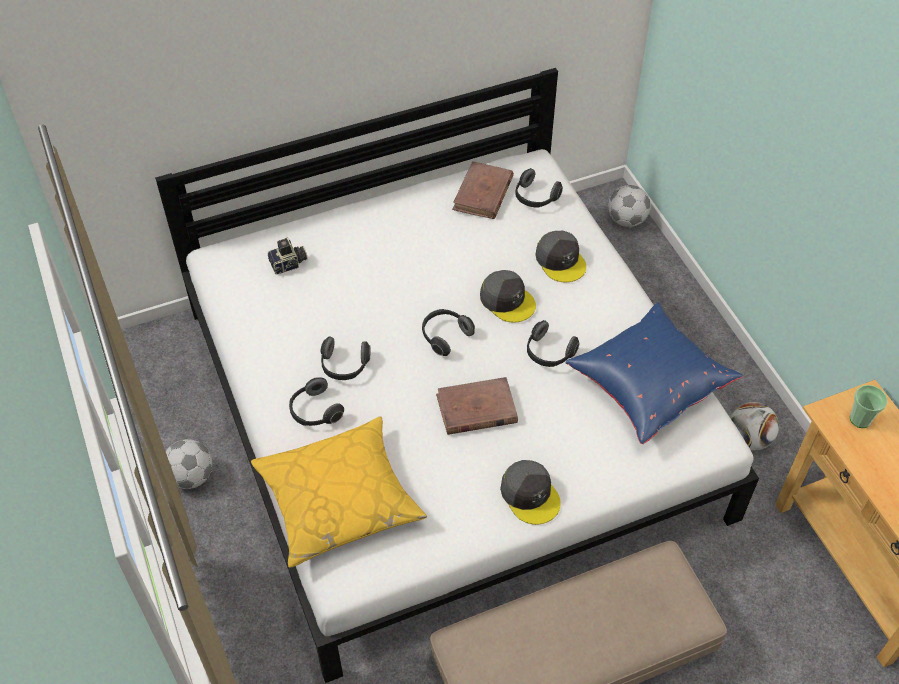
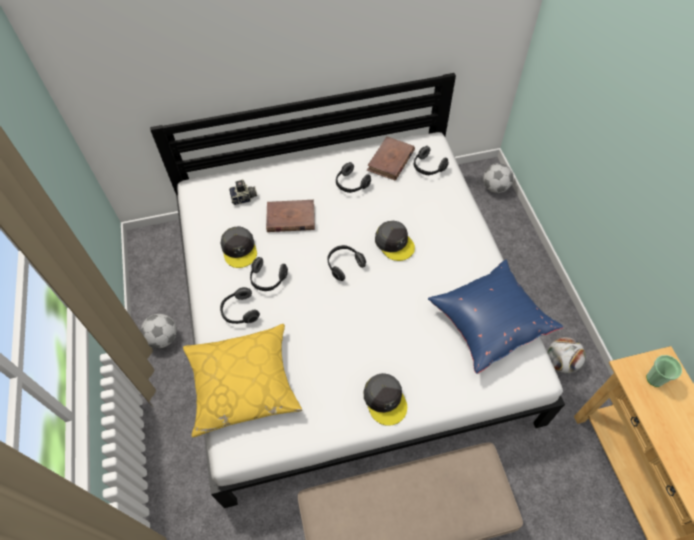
camera: 10 degrees right, 5 degrees up
(476, 409) = (357, 325): brown book -> brown book (290, 218)
(548, 353) = (418, 288): headphones -> headphones (351, 184)
(560, 260) = (438, 217): grey cap -> grey cap (239, 249)

